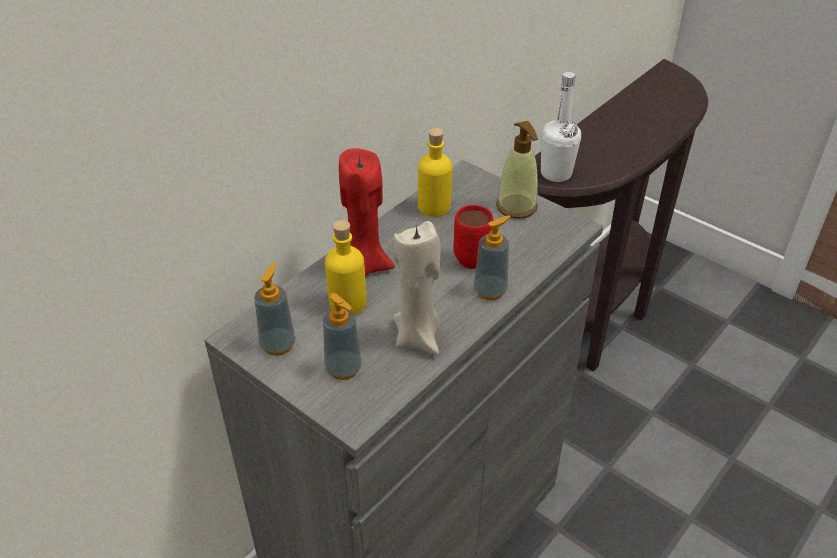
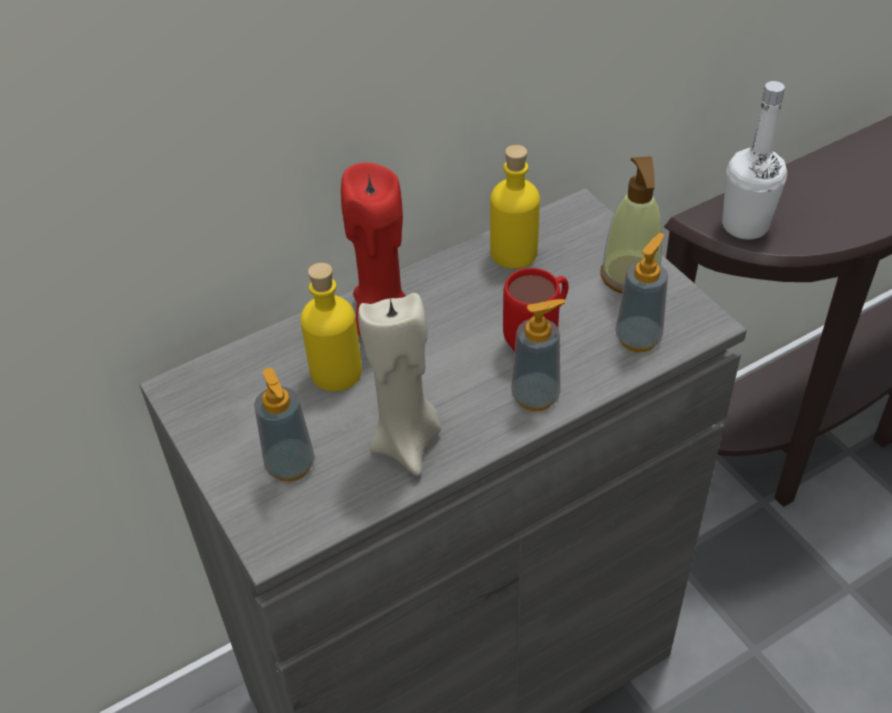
camera: 20 degrees right, 5 degrees up
(278, 344) = (223, 411): soap dispenser -> soap dispenser (638, 338)

